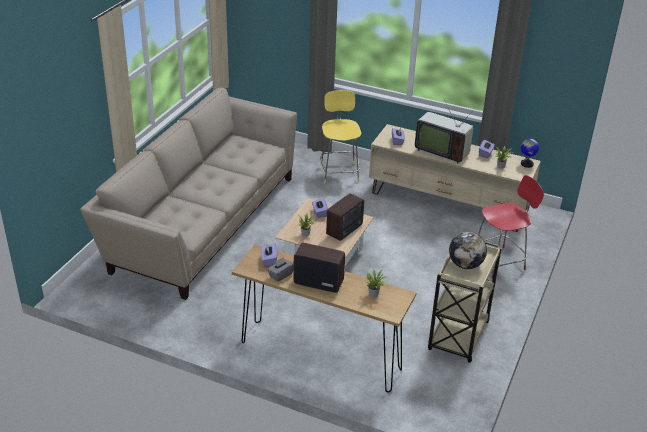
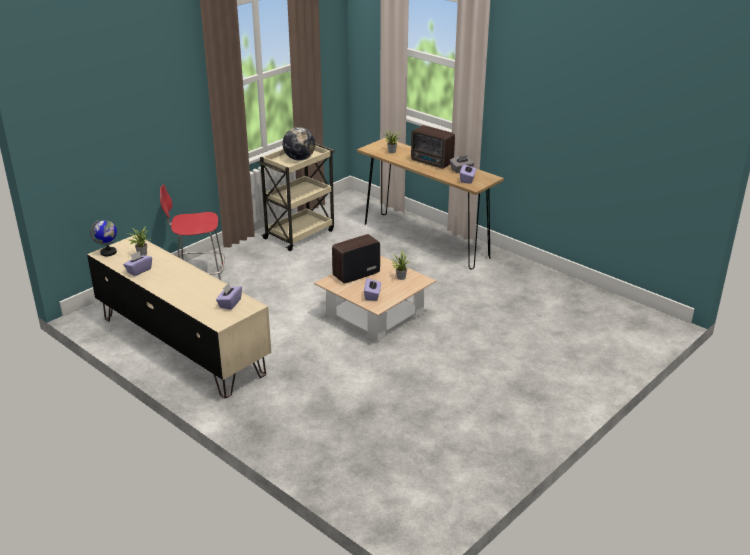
camera: 160 degrees left, 5 degrees down
(202, 221) = (508, 376): beige sofa -> none
(339, 172) = (286, 416): yellow stool -> none
(442, 151) = (187, 282): television -> none

